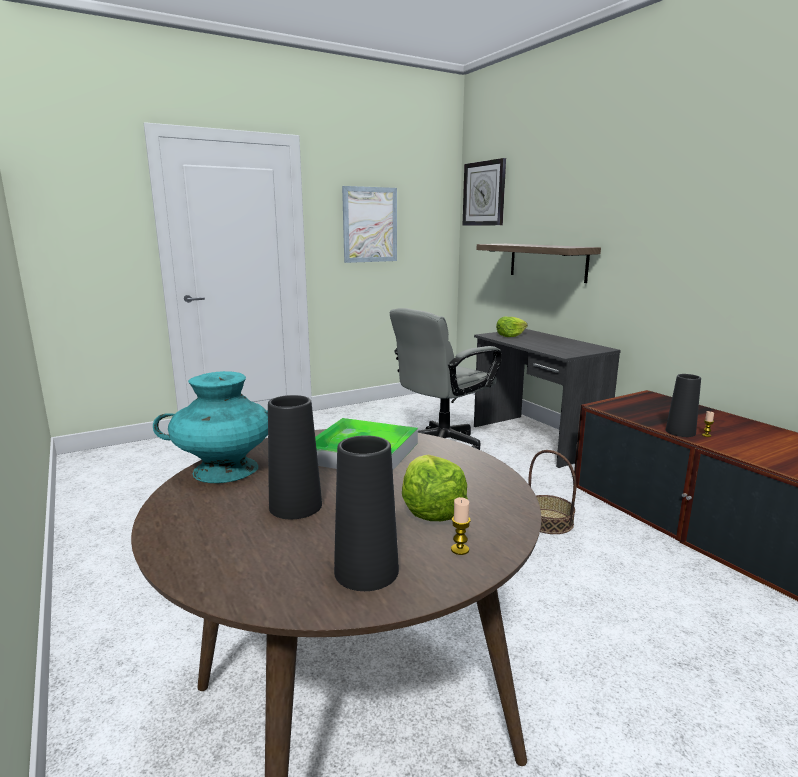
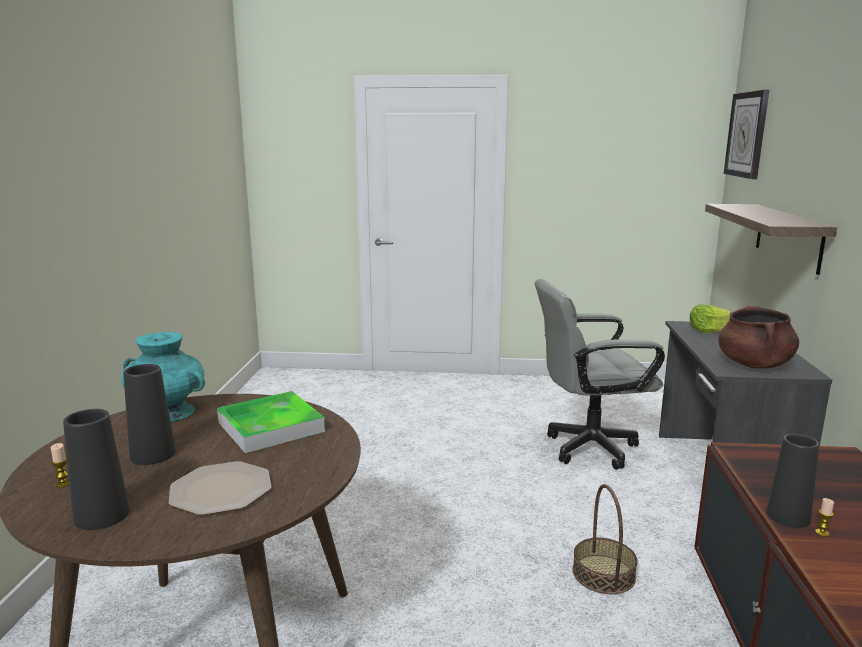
camera: 35 degrees right, 0 degrees up
(370, 225) = (589, 171): picture -> none
(431, 509) = (220, 490): lettuce -> plate
(460, 549) = (175, 526): candle -> candle (63, 484)
(571, 349) = (754, 364): none -> brown cooking pot

